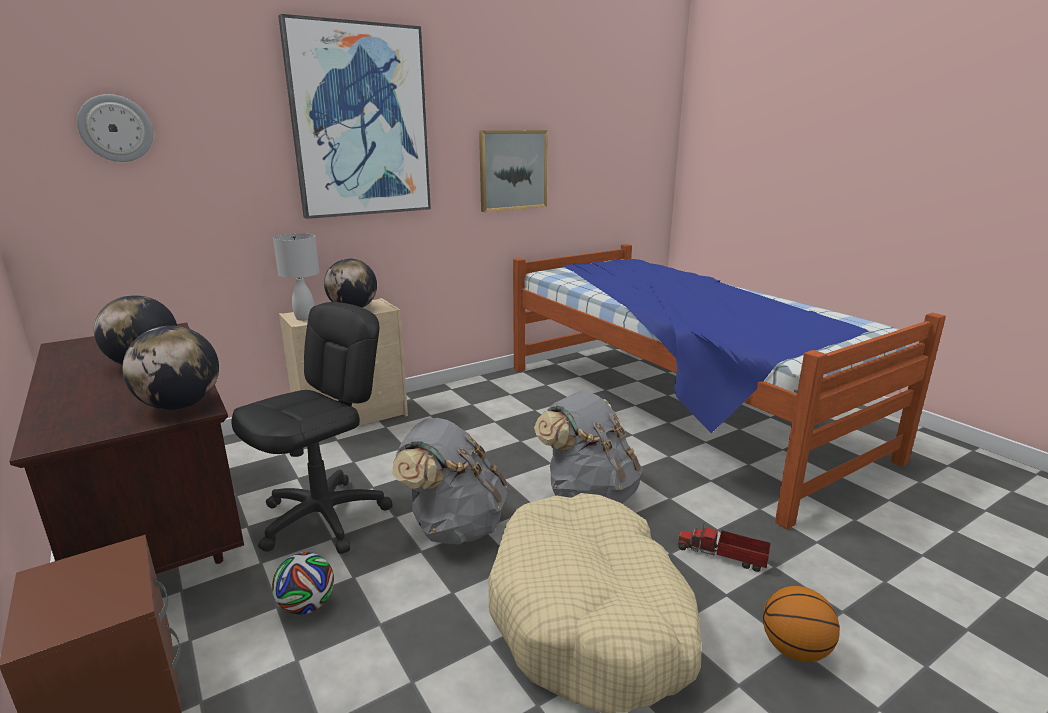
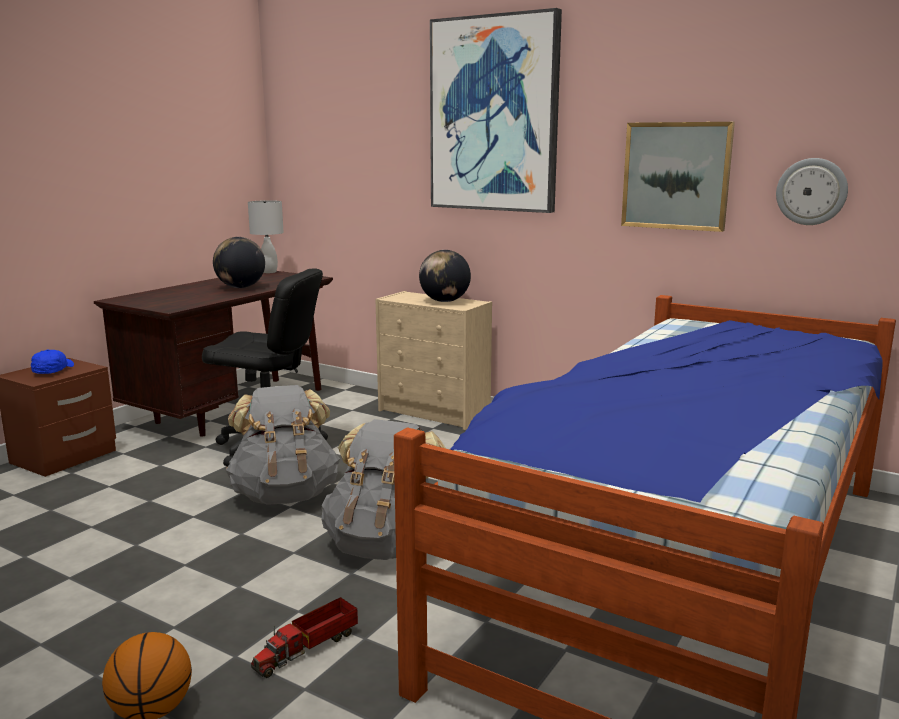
camera: 65 degrees right, 5 degrees down
(82, 589) = (53, 370): none -> blue cap
(116, 128) = (328, 123): wall clock -> wall clock (811, 191)
(180, 406) = (175, 305): globe -> none
(305, 318) = (402, 297): white table lamp -> white table lamp (269, 272)
(307, 606) = (163, 473): football -> none
(591, 617) = (177, 582): beige dog bed -> none
(724, 556) = (308, 648): toy truck -> toy truck turned 135 degrees counterclockwise

